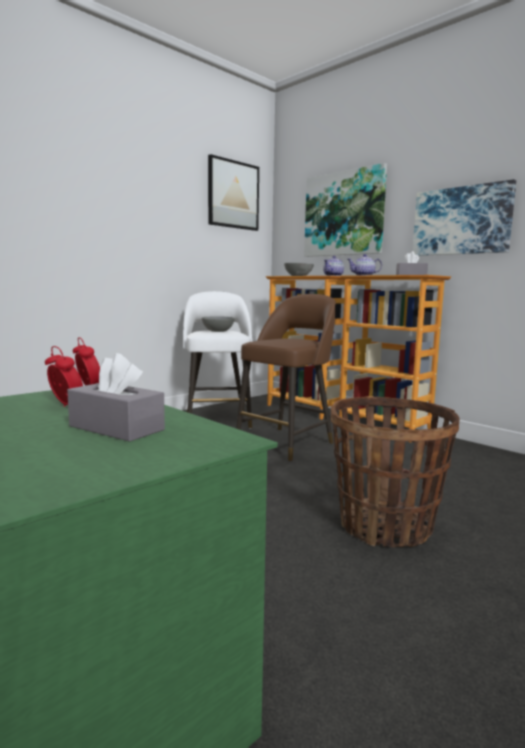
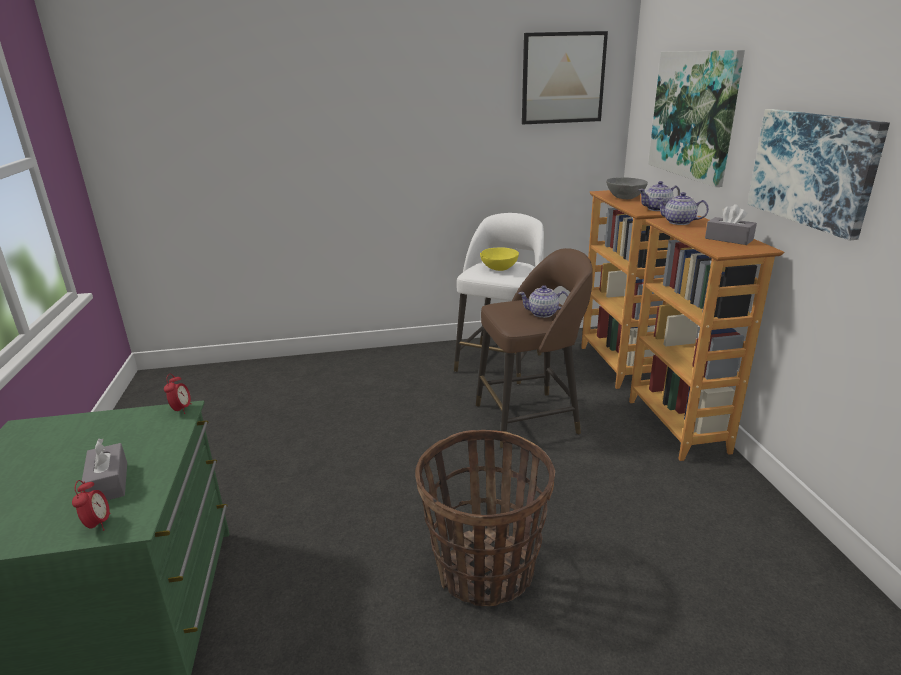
camera: 35 degrees right, 15 degrees up
(66, 406) = (132, 437): alarm clock -> alarm clock (98, 524)
(218, 331) = (499, 268): grey bowl -> yellow bowl
(300, 340) = (543, 313): none -> teapot

